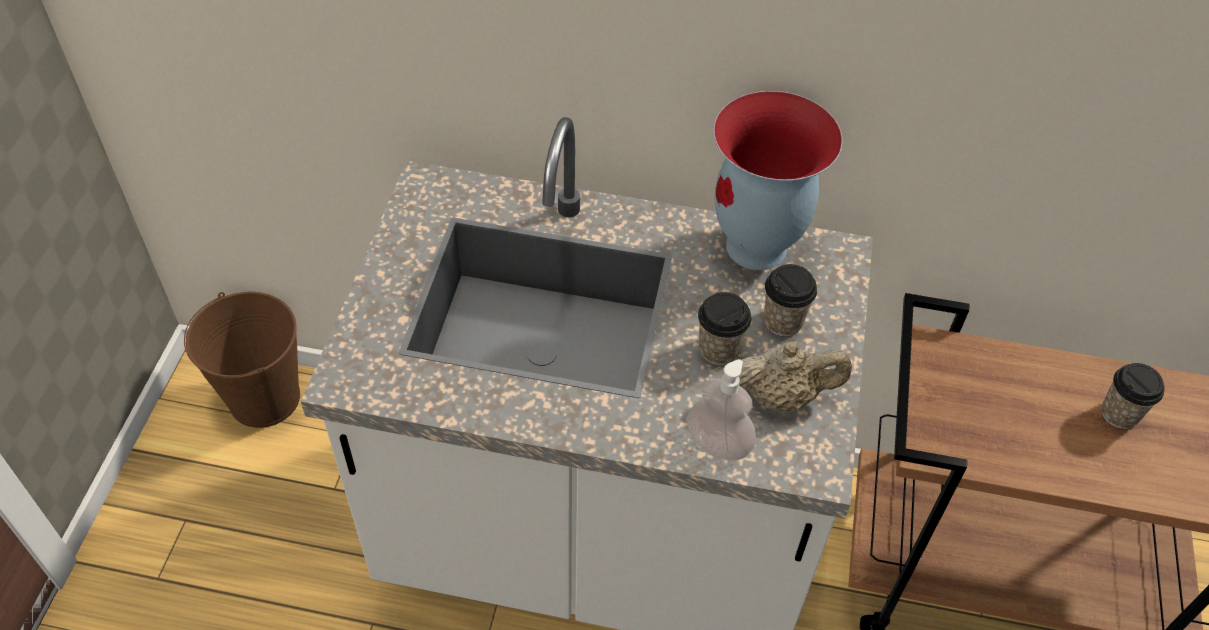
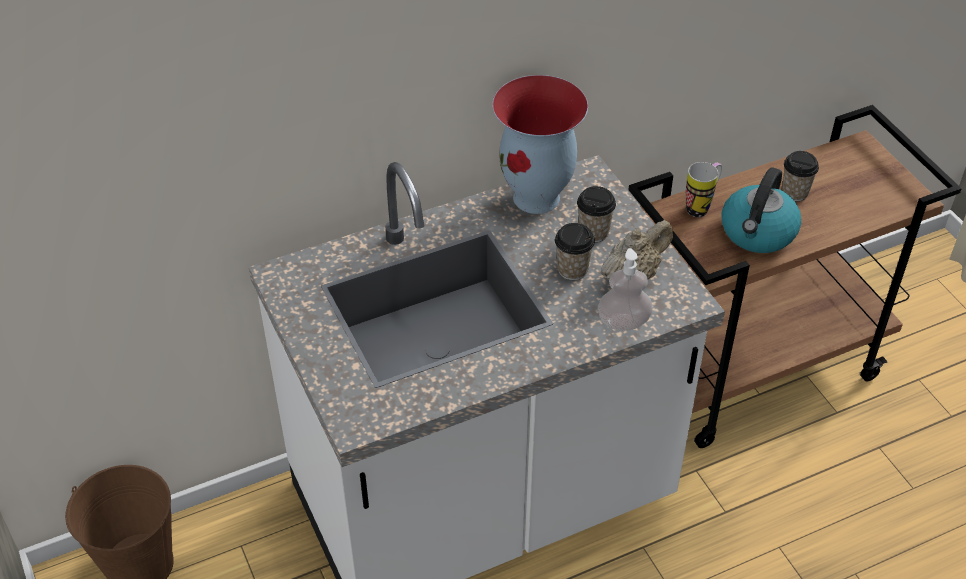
camera: 35 degrees left, 5 degrees down
(984, 365) = (701, 206): none -> mug
(1027, 435) = (758, 233): none -> kettle

